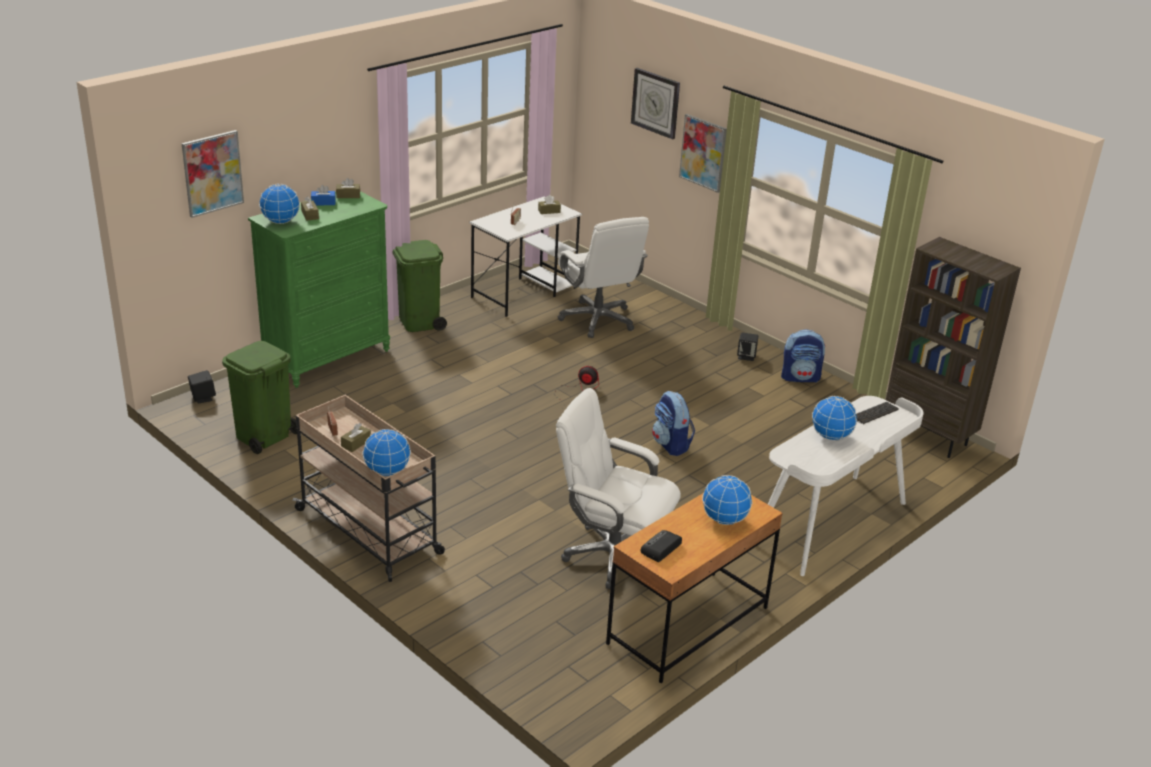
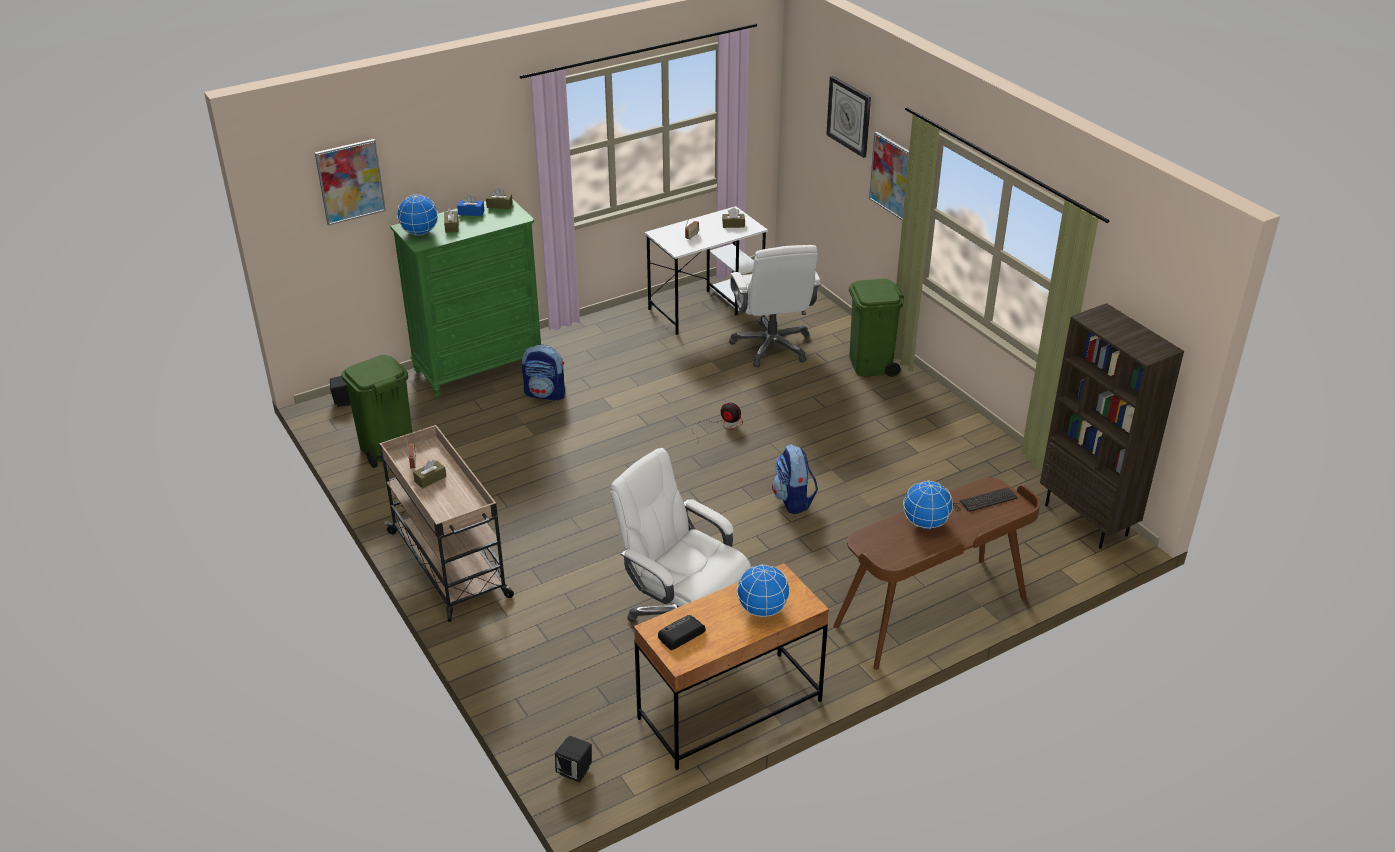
camera: 15 degrees right, 5 degrees up
(386, 472) = (447, 514): globe -> none
(419, 322) = (585, 334): green trash can -> green trash can (871, 365)
(746, 356) = (917, 403): black speaker -> black speaker (575, 771)
(800, 377) = (968, 434): backpack -> backpack (545, 394)
(831, 524) = (932, 613): white desk -> brown desk

